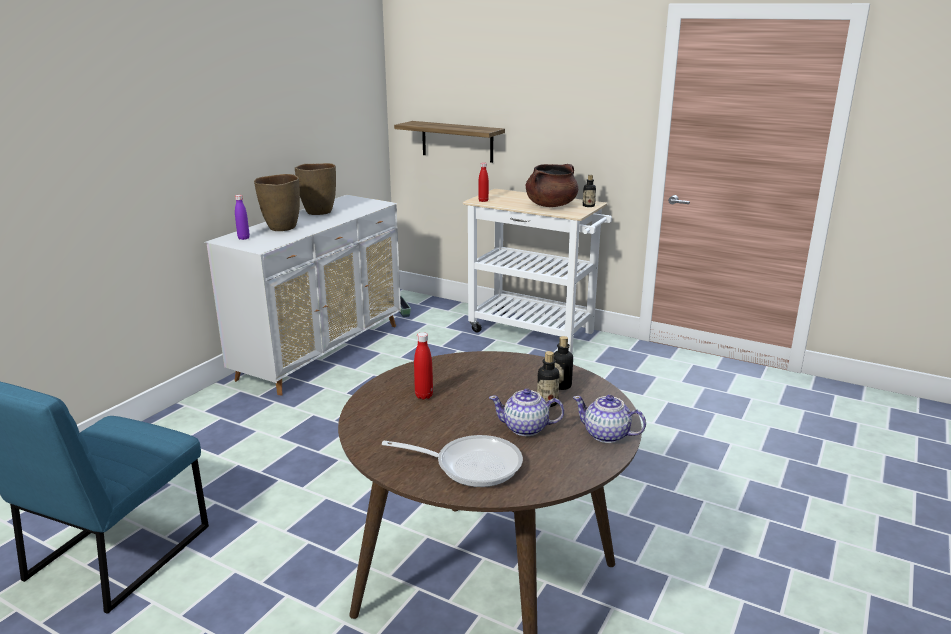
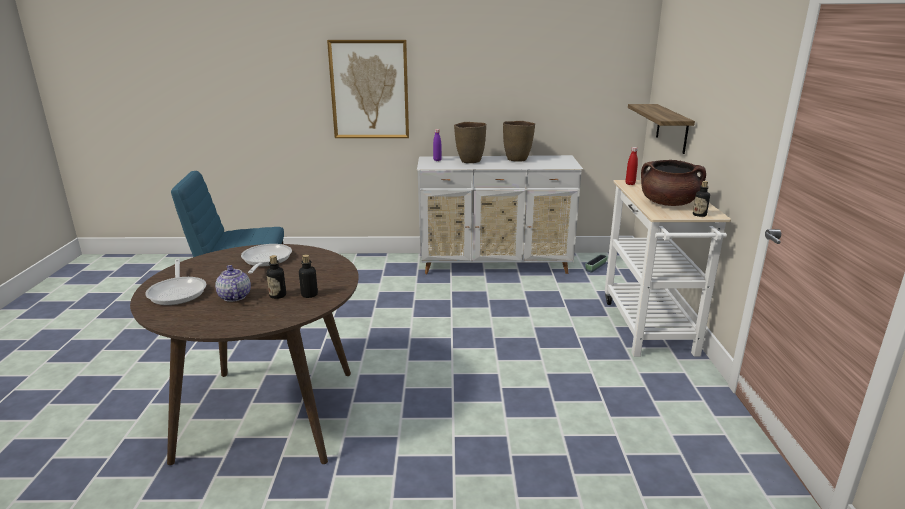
camera: 60 degrees right, 0 degrees up
(120, 157) = (369, 90): none -> picture
(424, 396) = (265, 260): red bottle -> frying pan
(607, 435) = (237, 323): teapot -> none

